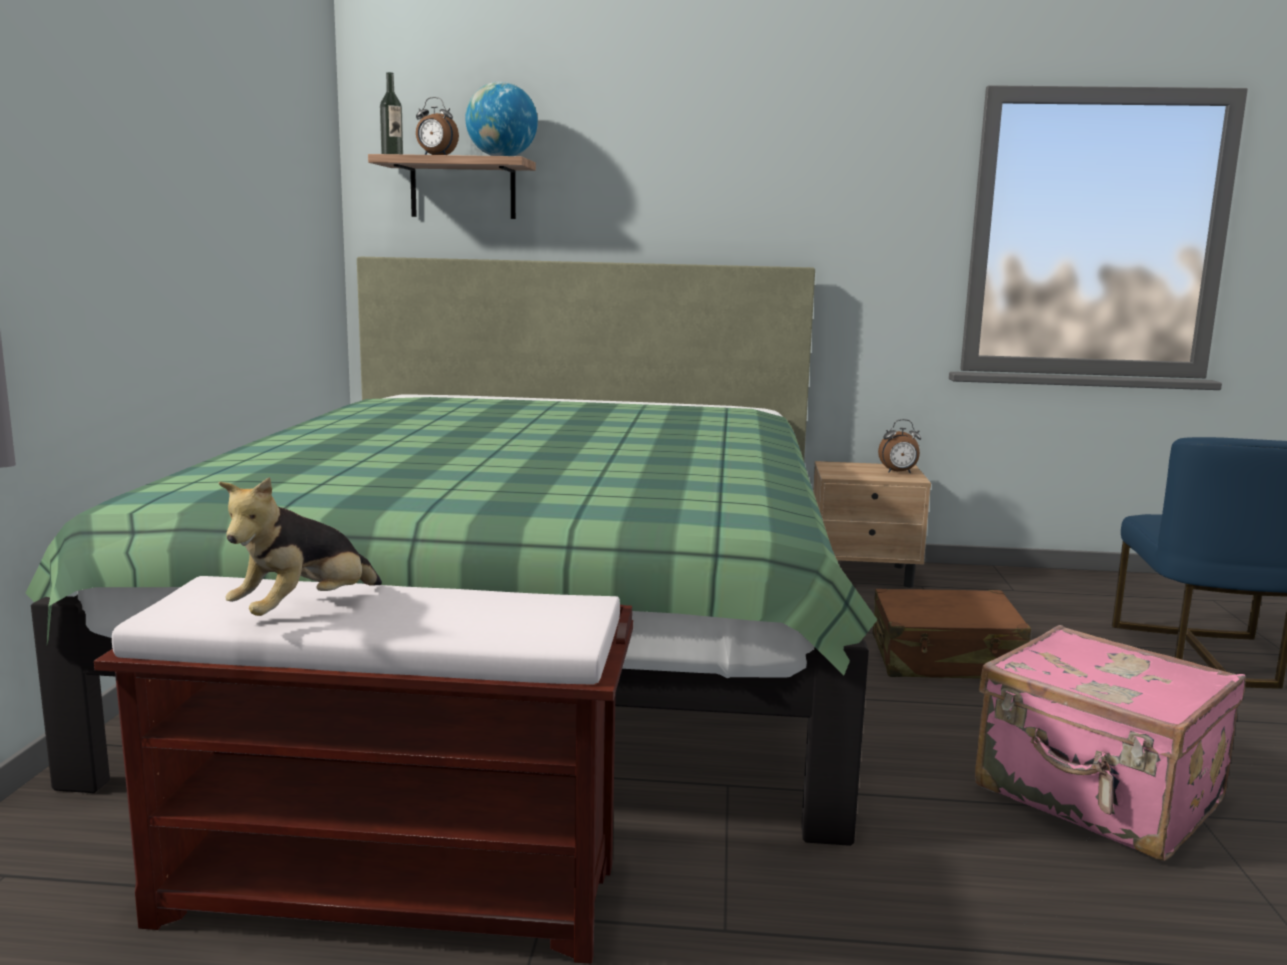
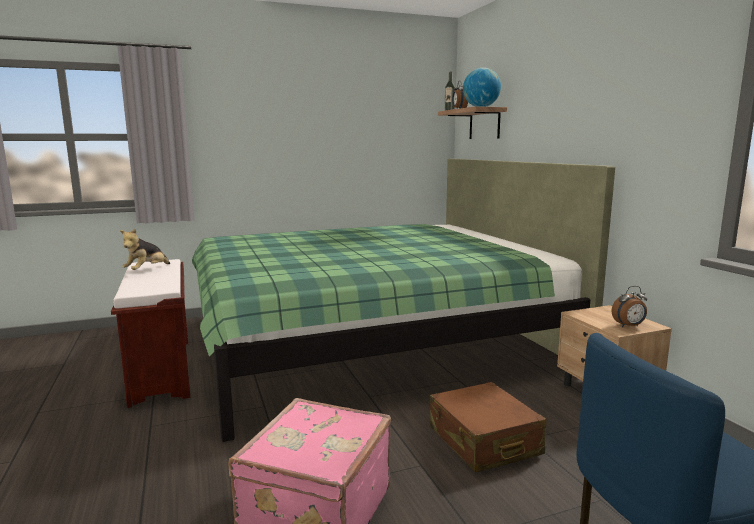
camera: 65 degrees right, 0 degrees up
(304, 611) = (147, 270): plush toy -> plush toy turned 75 degrees counterclockwise
(899, 472) = (629, 326): alarm clock -> alarm clock turned 75 degrees counterclockwise

